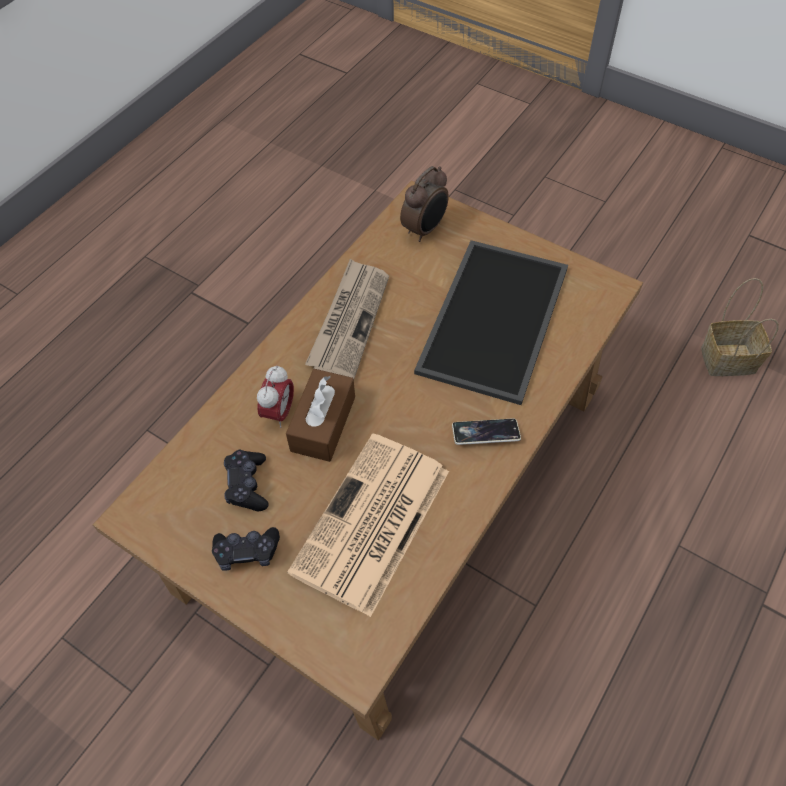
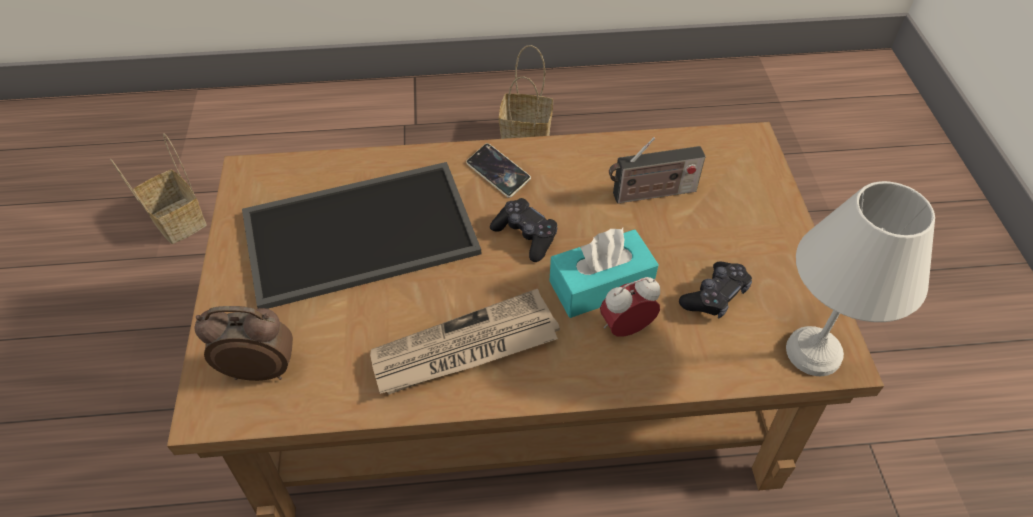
camera: 130 degrees left, 5 degrees down
(152, 503) = (813, 354): none -> white table lamp
(247, 552) = (762, 252): black game controller -> black game controller (525, 236)
(323, 423) = (601, 285): brown tissue box -> turquoise tissue box
(371, 524) = (650, 194): newspaper -> radio
(676, 706) = (527, 135): none -> basket

